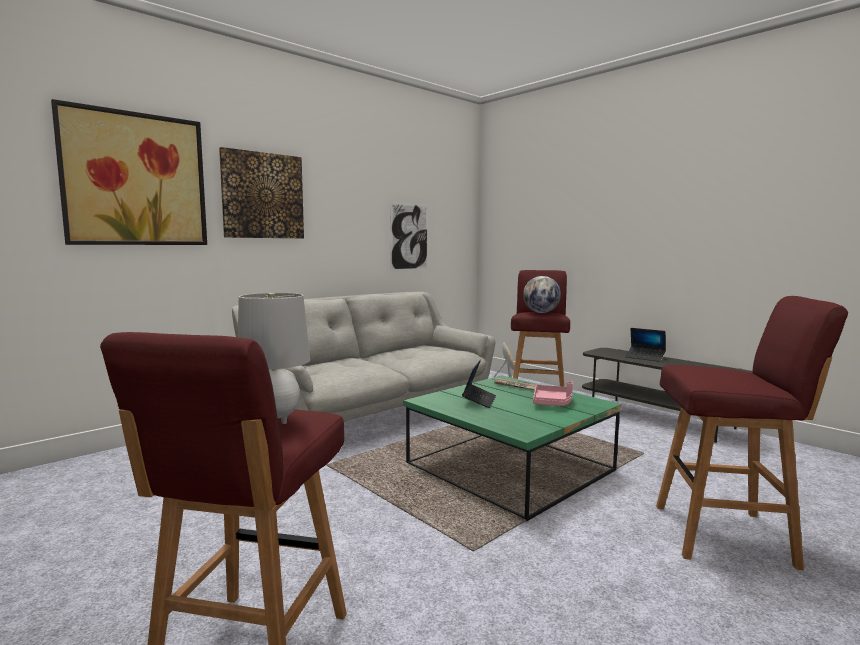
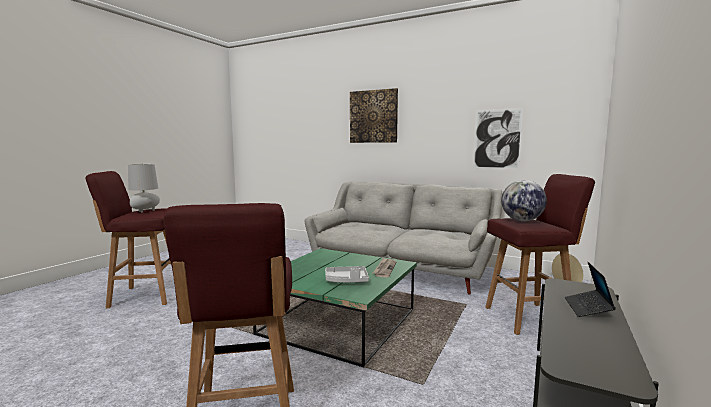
camera: 70 degrees right, 0 degrees up
(135, 179) = (315, 115): picture -> none
(479, 400) = (333, 262): laptop -> none
(552, 402) = (346, 280): pink tray -> grey tray

